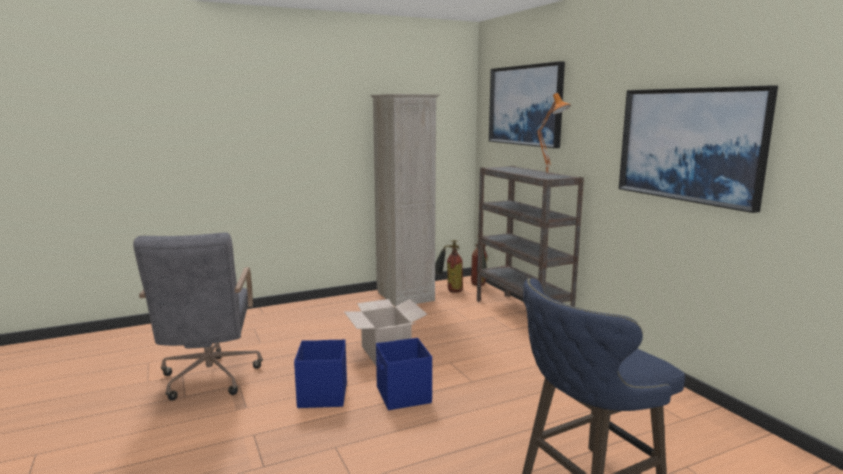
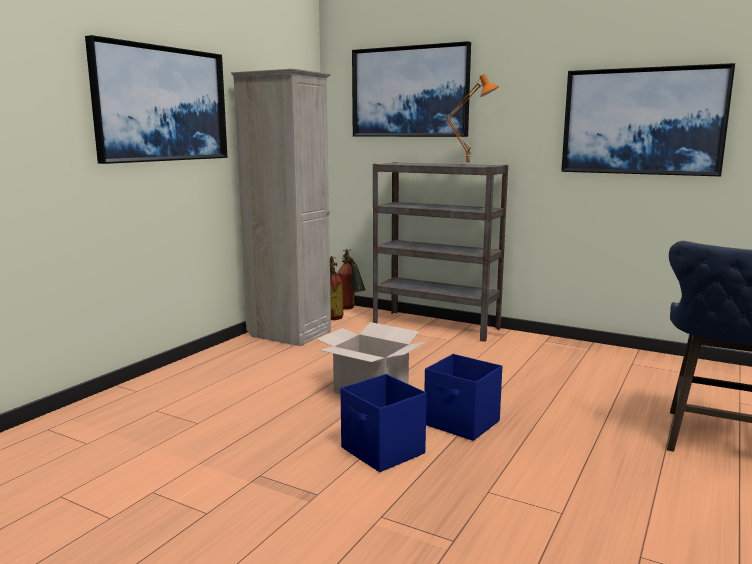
camera: 35 degrees left, 0 degrees up
(209, 381) = (210, 485): grey office chair -> none
(307, 121) = (161, 104): none -> picture

